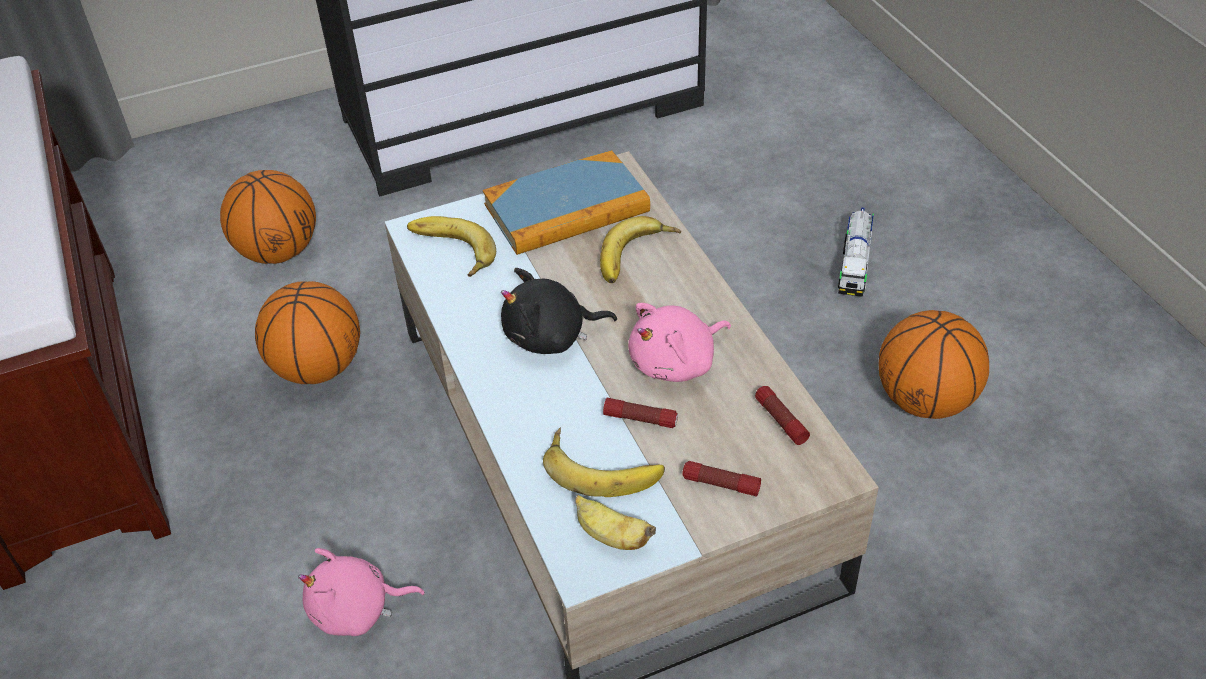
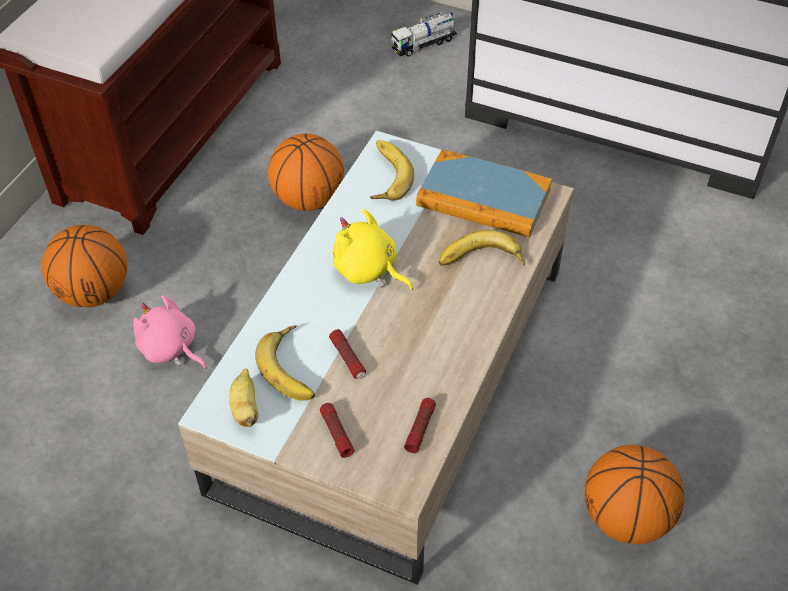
camera: 45 degrees right, 5 degrees up
(278, 252) = (370, 113): basketball -> basketball (93, 293)
(551, 337) = (368, 270): black plush toy -> yellow plush toy
(677, 363) = (412, 344): pink plush toy -> none
(854, 266) = (704, 391): toy truck -> toy truck (424, 44)

